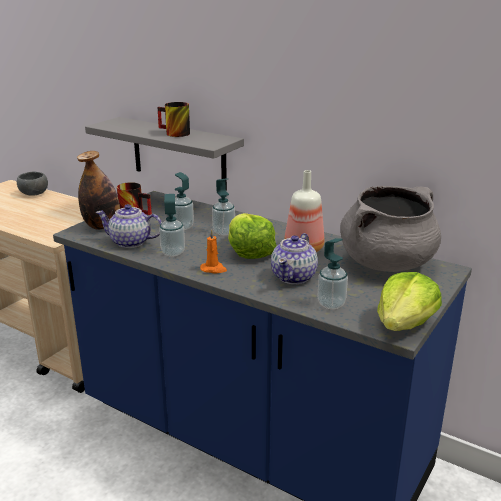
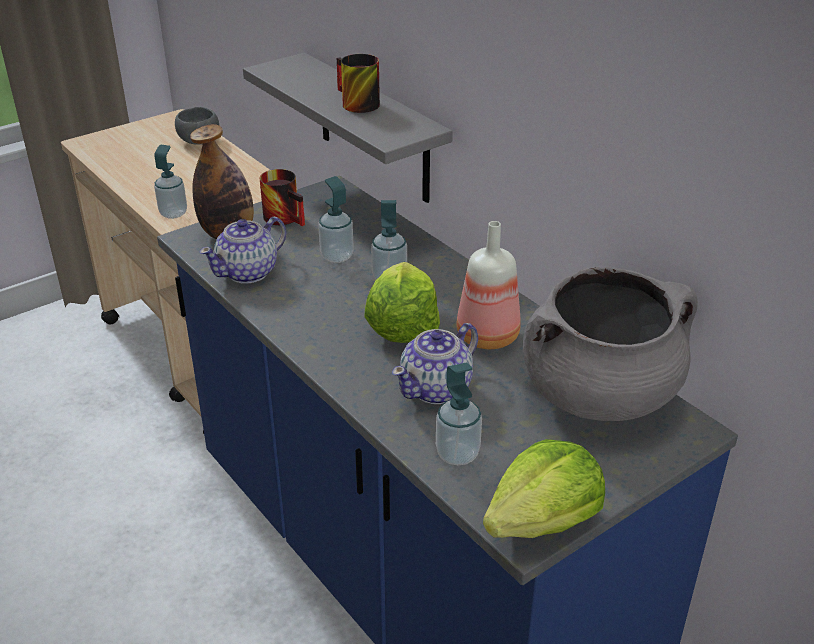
camera: 20 degrees right, 10 degrees up
(131, 242) = (248, 272): teapot -> teapot turned 75 degrees counterclockwise
(173, 252) = (293, 303): soap dispenser -> soap dispenser (173, 213)
(214, 269) = (330, 348): orange candle -> none

